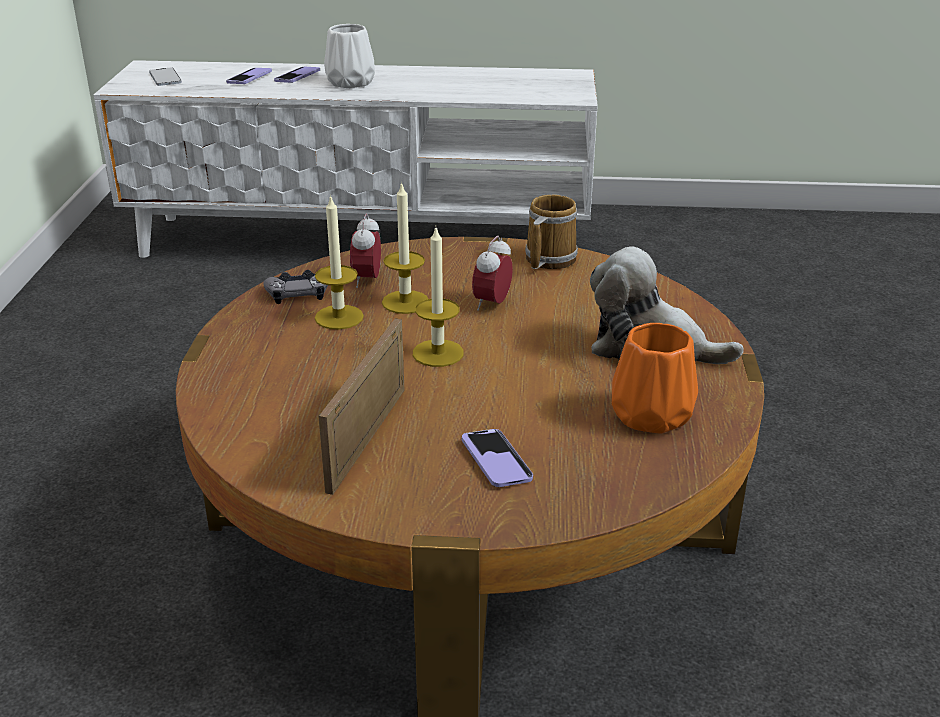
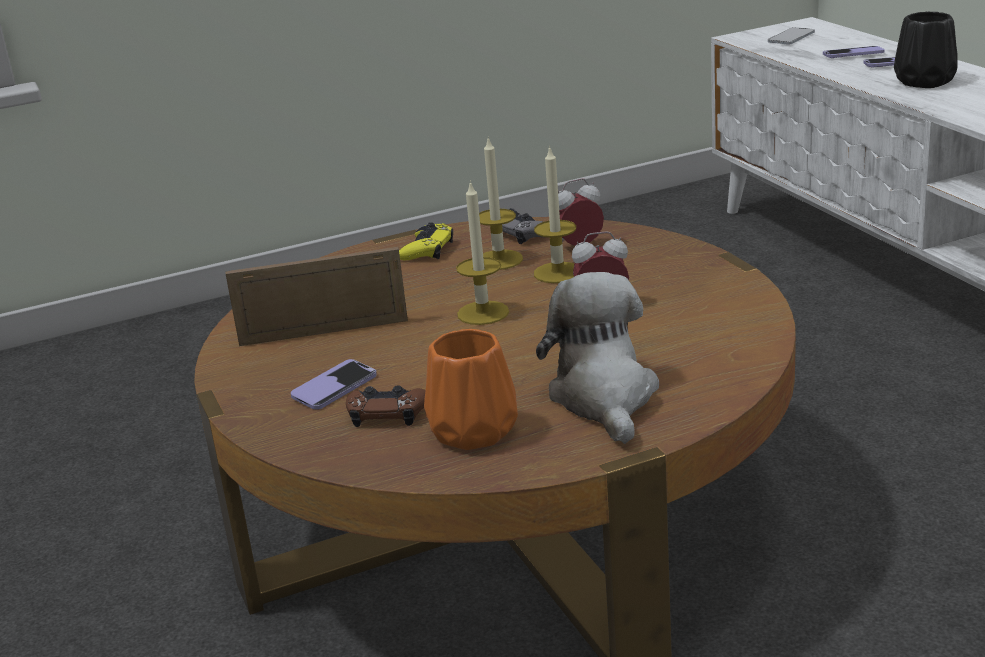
camera: 65 degrees right, 5 degrees down
(259, 341) = (427, 249): none -> yellow game controller
(351, 82) = (926, 81): white vase -> black vase
(547, 259) = (734, 298): mug -> none
(578, 446) = (387, 413): none -> brown game controller

